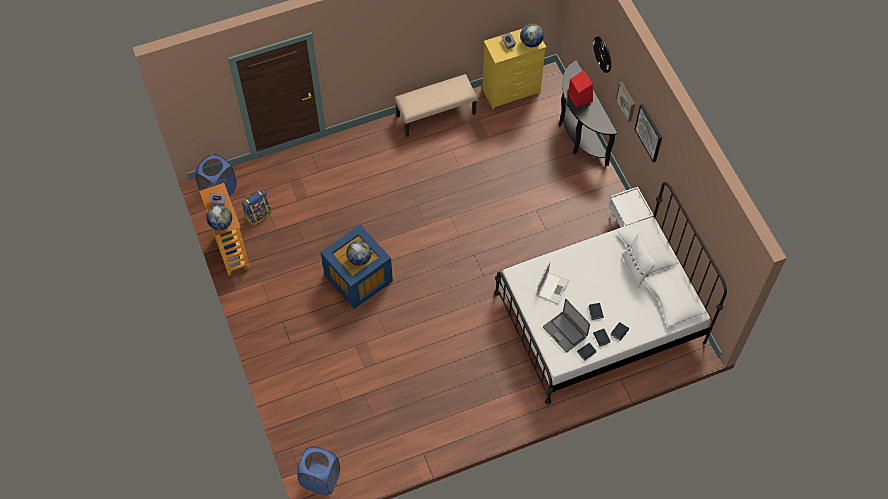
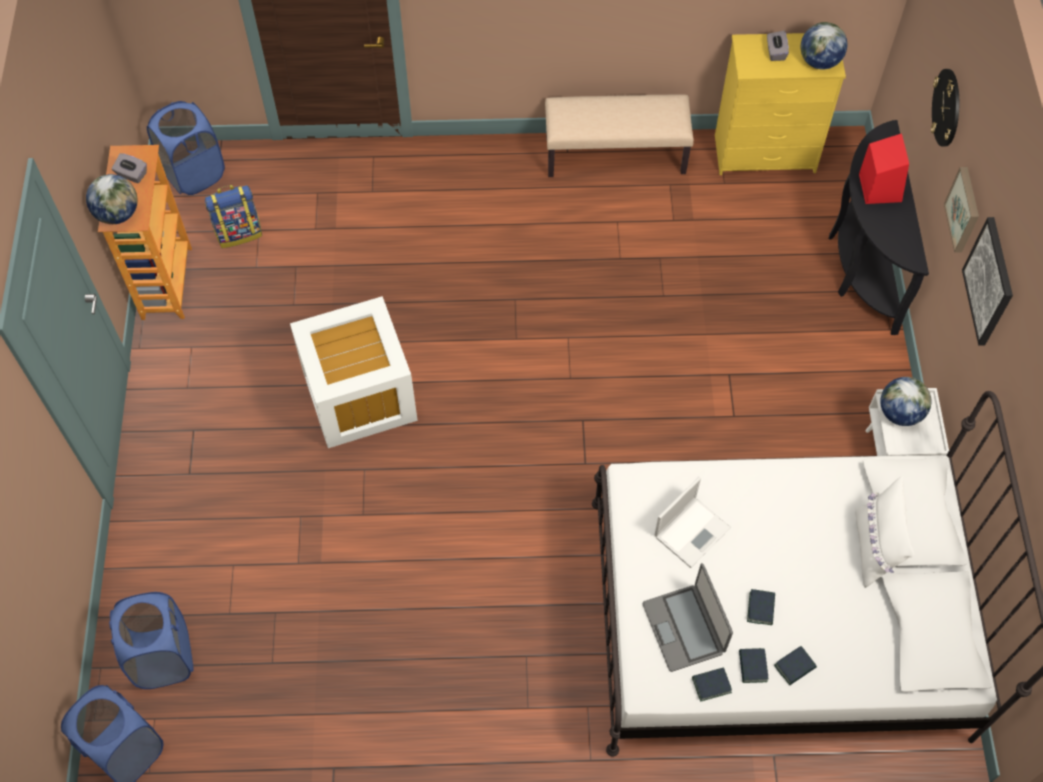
camera: 20 degrees right, 0 degrees up
(319, 432) = (163, 657): none -> blue laundry basket
(357, 278) = (357, 395): blue storage box -> white storage box
(359, 259) = (354, 358): globe -> globe (899, 413)

